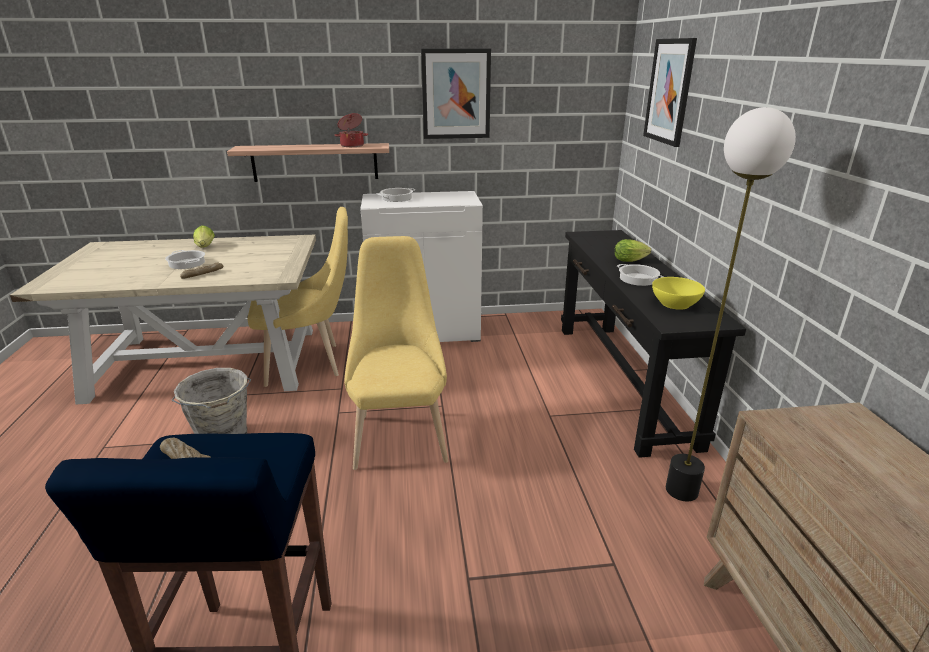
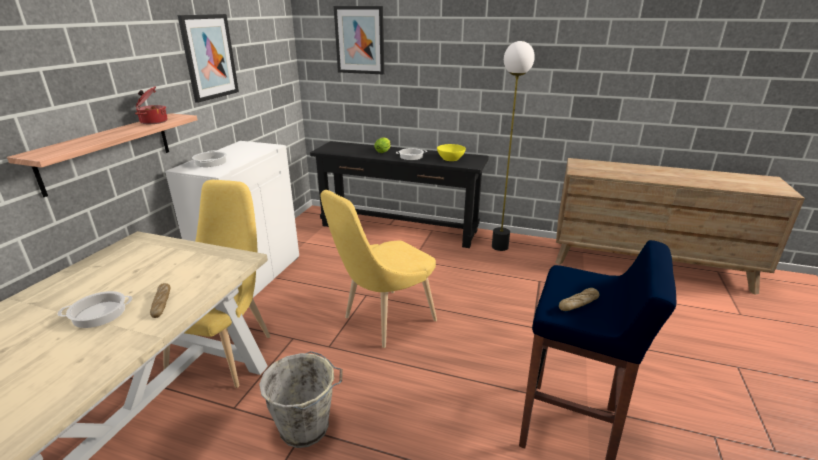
camera: 65 degrees left, 0 degrees up
(205, 247) = (55, 298): lettuce -> none
(400, 433) = (384, 321): yellow chair -> yellow chair turned 60 degrees counterclockwise

